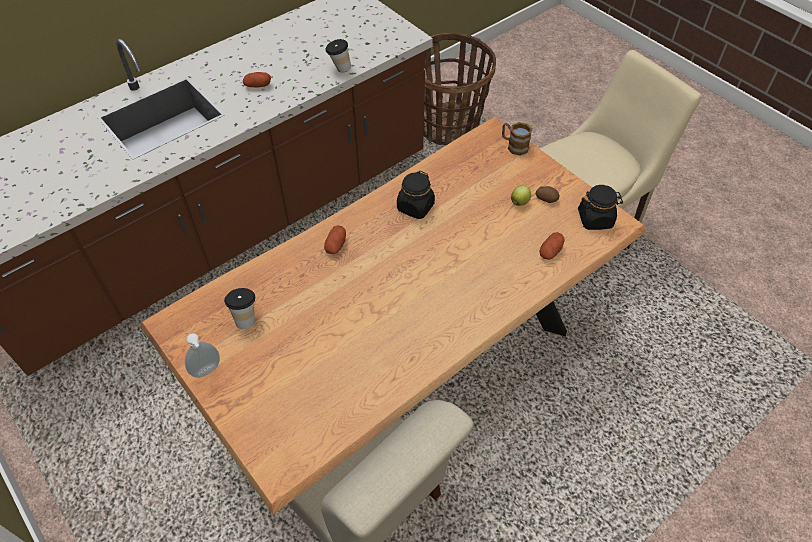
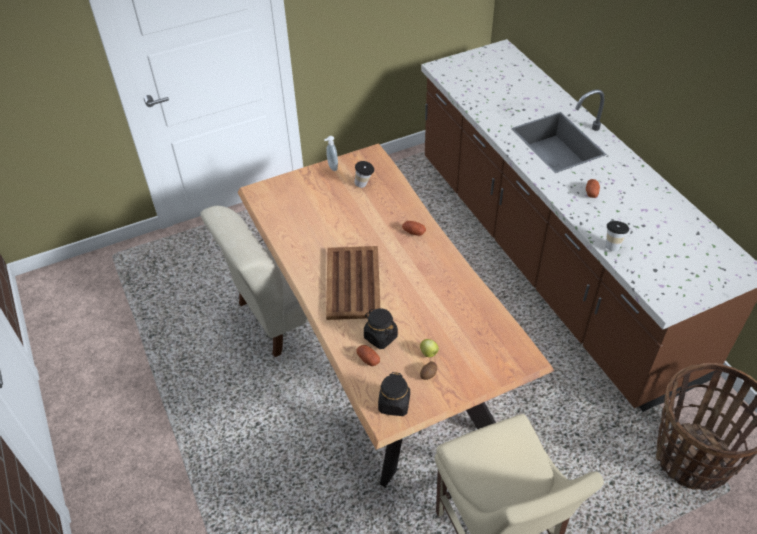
camera: 105 degrees right, 5 degrees down
(415, 207) = (440, 283): black jar -> black jar (380, 337)
(443, 290) = (352, 284): none -> brown tray
(514, 146) = (504, 369): mug -> none

